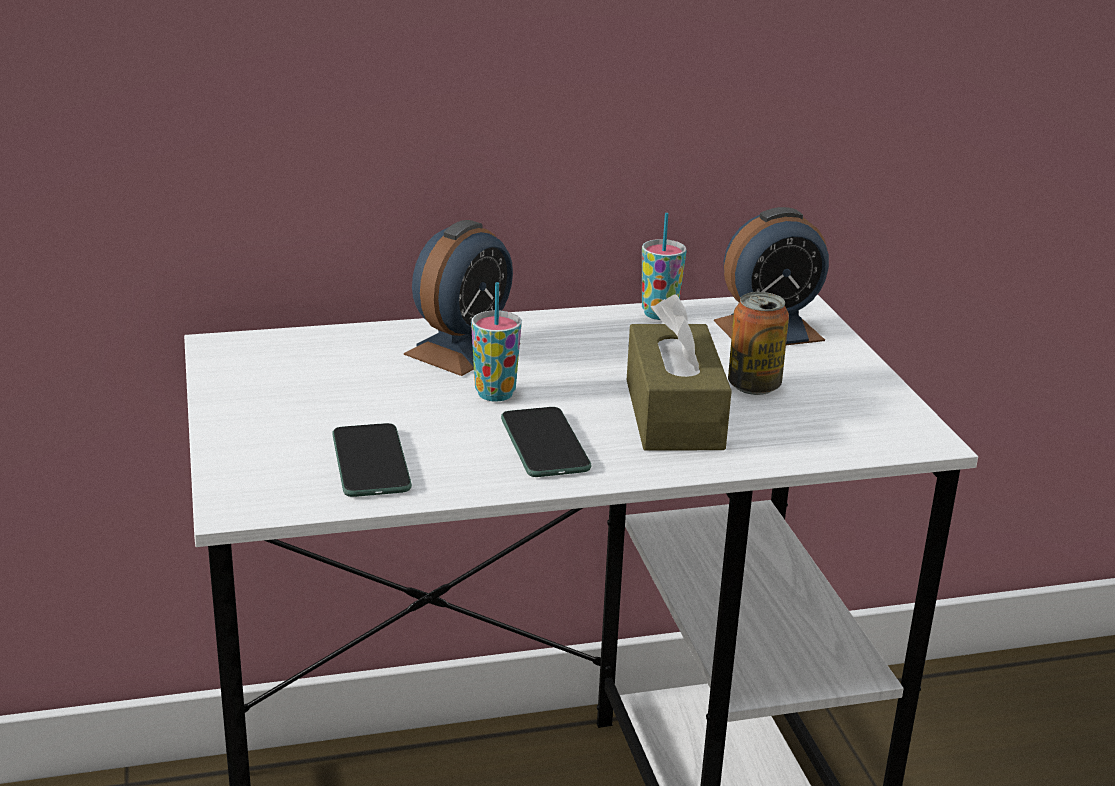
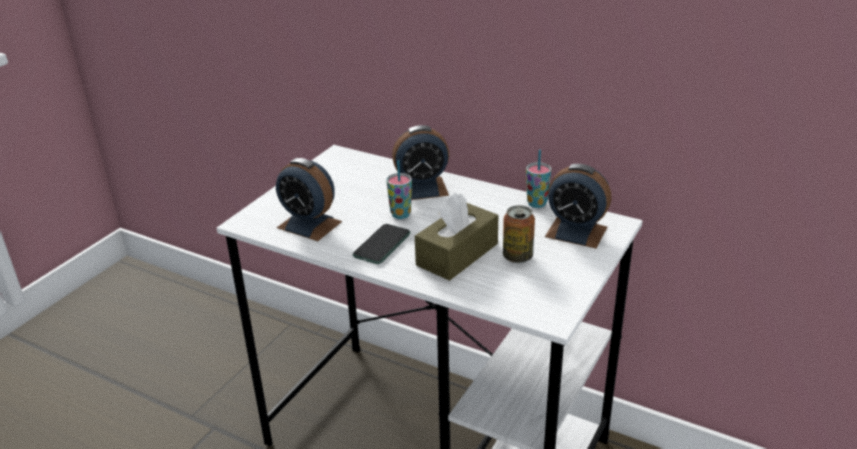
camera: 45 degrees right, 5 degrees up
(371, 462) = (309, 225): phone -> alarm clock

